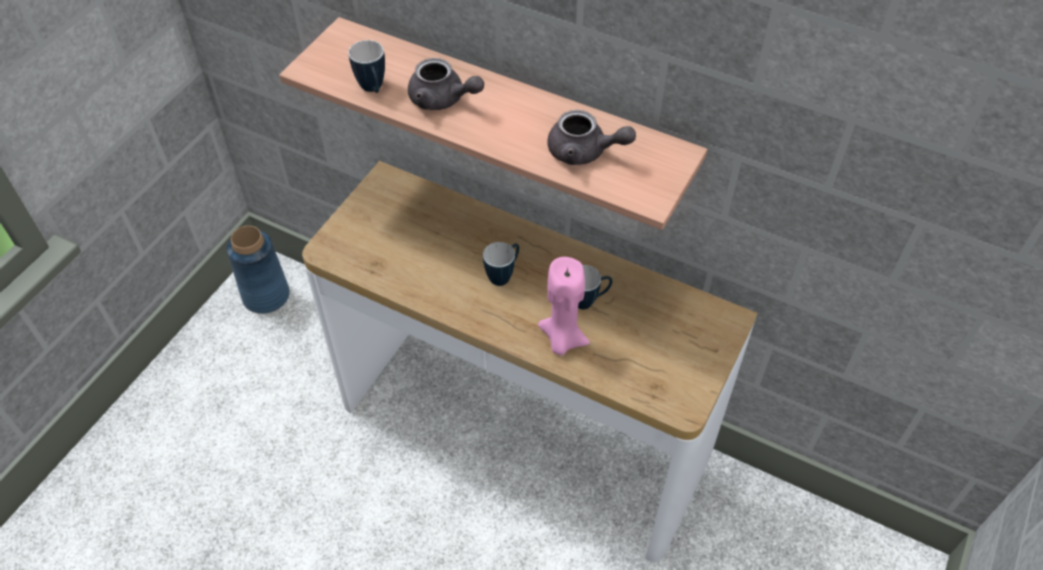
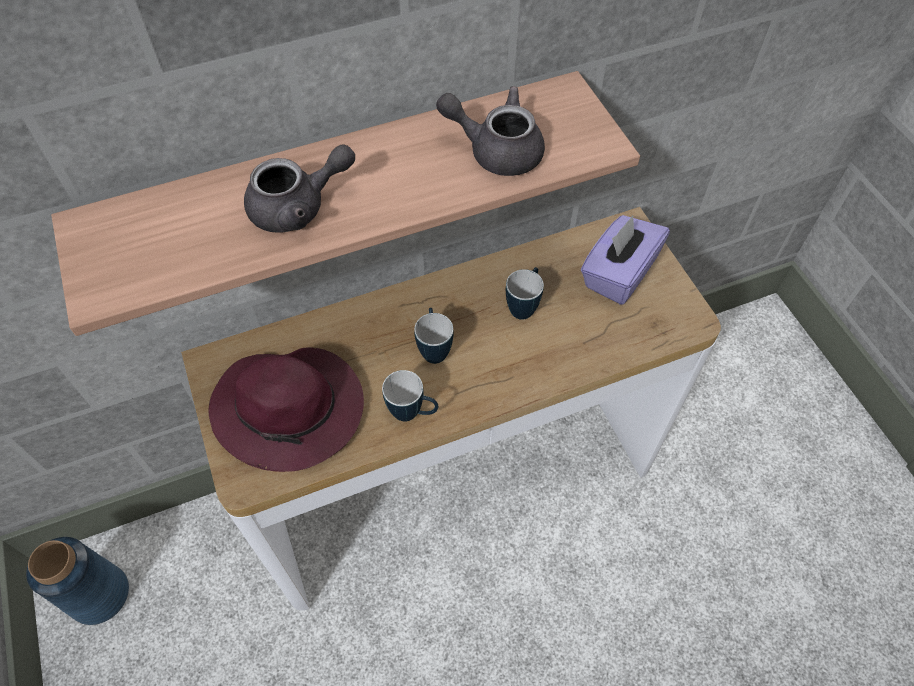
camera: 50 degrees left, 5 degrees up
(373, 90) = (210, 255): mug -> mug (412, 413)
(390, 238) = (291, 410): none -> purple hat
(562, 339) = (548, 355): pink candle -> none
(584, 152) = (496, 150): grey teapot -> grey teapot turned 135 degrees counterclockwise
(676, 337) = (618, 274): none -> purple tissue box

